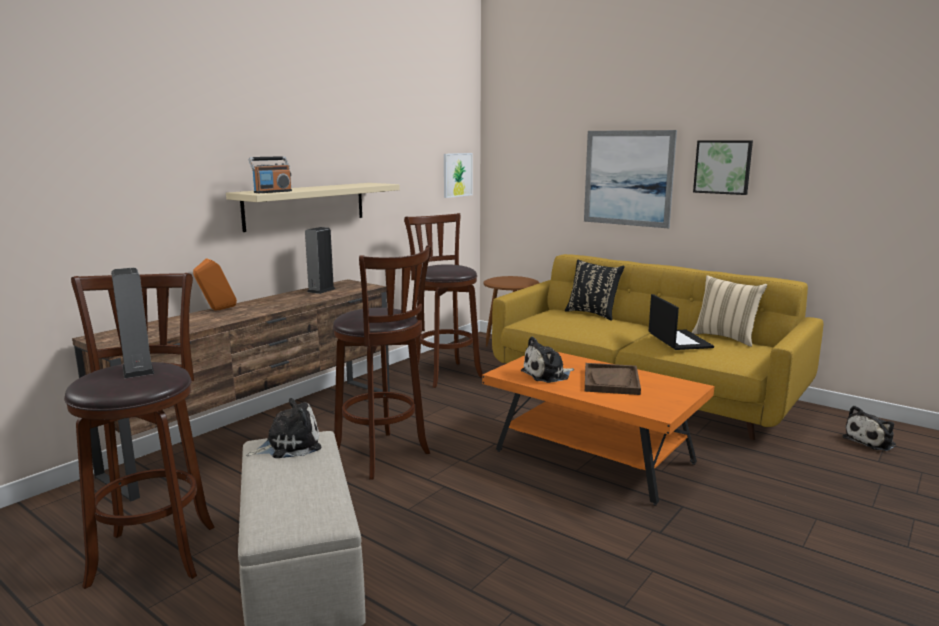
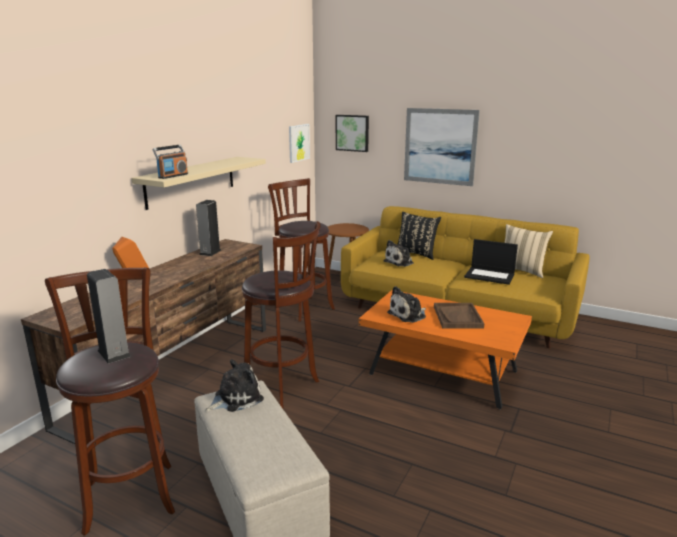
camera: 10 degrees left, 5 degrees up
(678, 340) = (490, 276): laptop -> laptop turned 135 degrees clockwise
(723, 167) = (515, 139): picture -> picture (352, 133)
(871, 441) = (627, 342): plush toy -> plush toy (400, 262)

